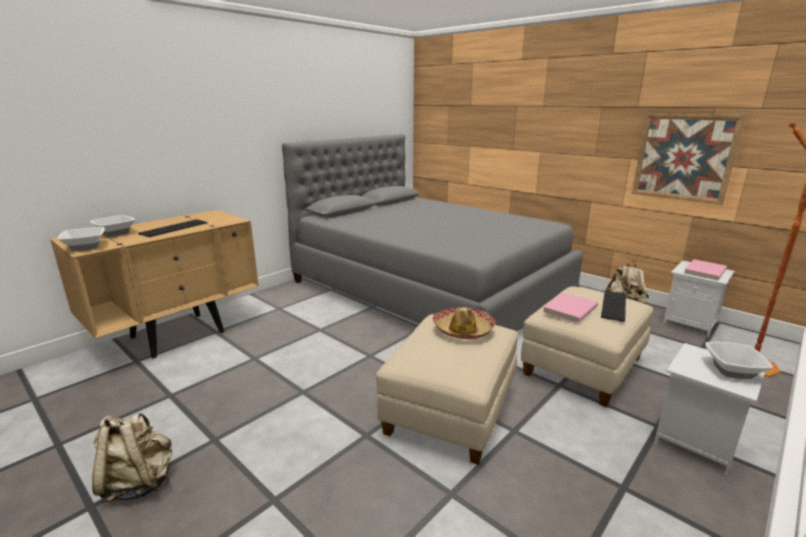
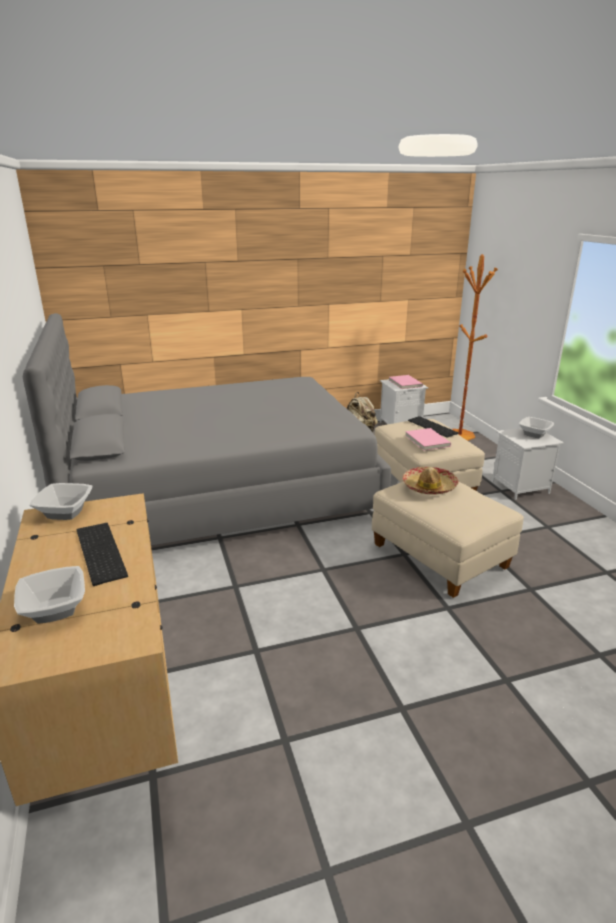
camera: 60 degrees left, 5 degrees up
(84, 247) = (115, 641): bowl -> bowl (65, 513)
(139, 483) = (445, 778): beige backpack -> none
(684, 157) = (368, 297): picture -> none

